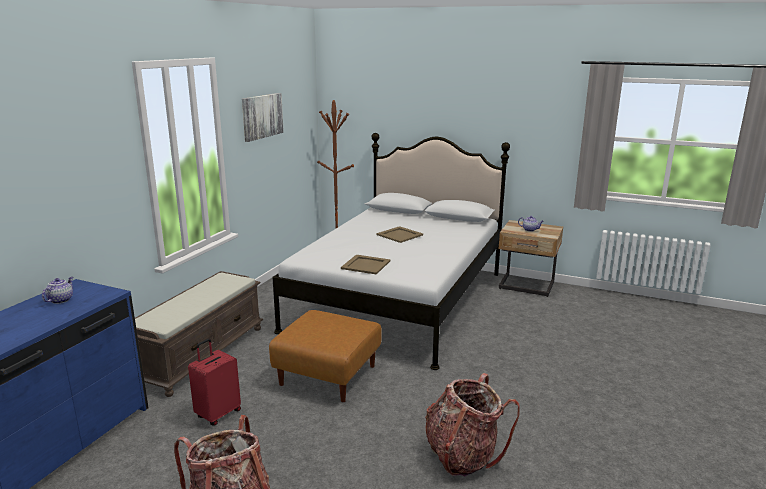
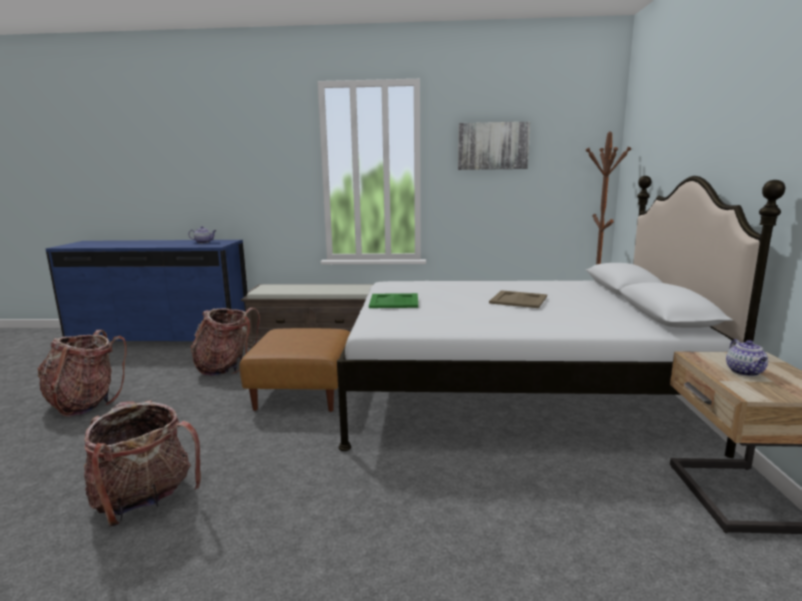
camera: 70 degrees right, 5 degrees down
(218, 414) = (226, 367): red suitcase -> backpack
(365, 265) = (393, 301): beige tray -> green tray

